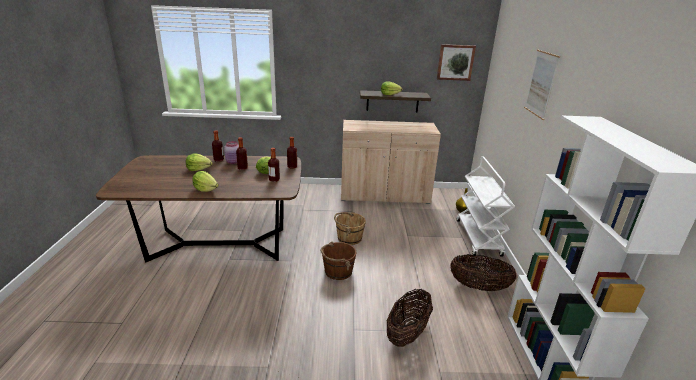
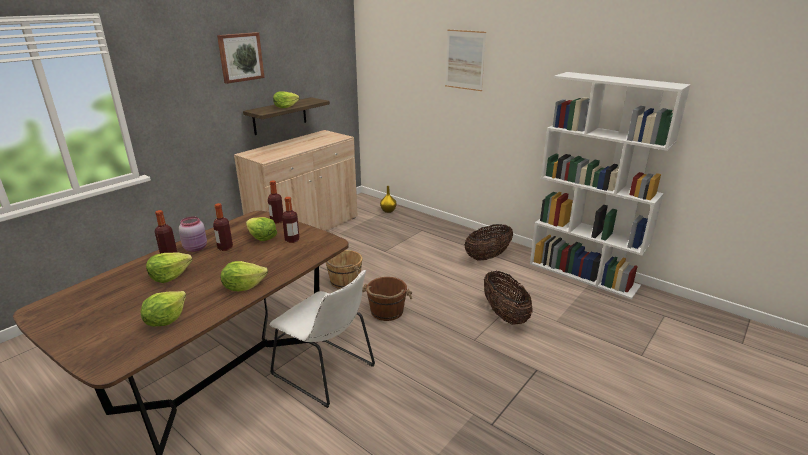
camera: 50 degrees left, 0 degrees up
(157, 186) = (166, 320): none -> lettuce
(252, 278) = (326, 372): none -> white chair
(455, 62) = (329, 57): picture -> picture (240, 57)
(478, 238) = (432, 224): white cart -> none

